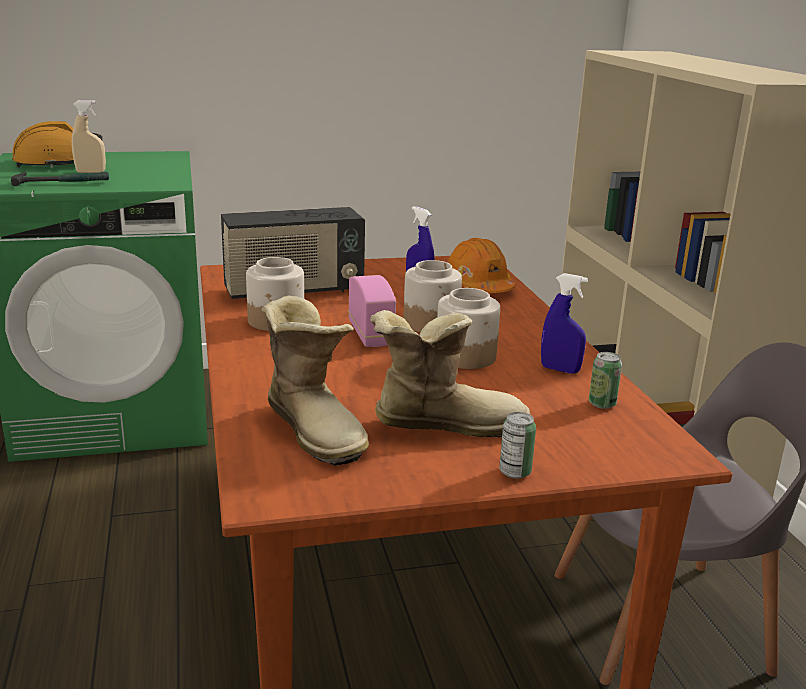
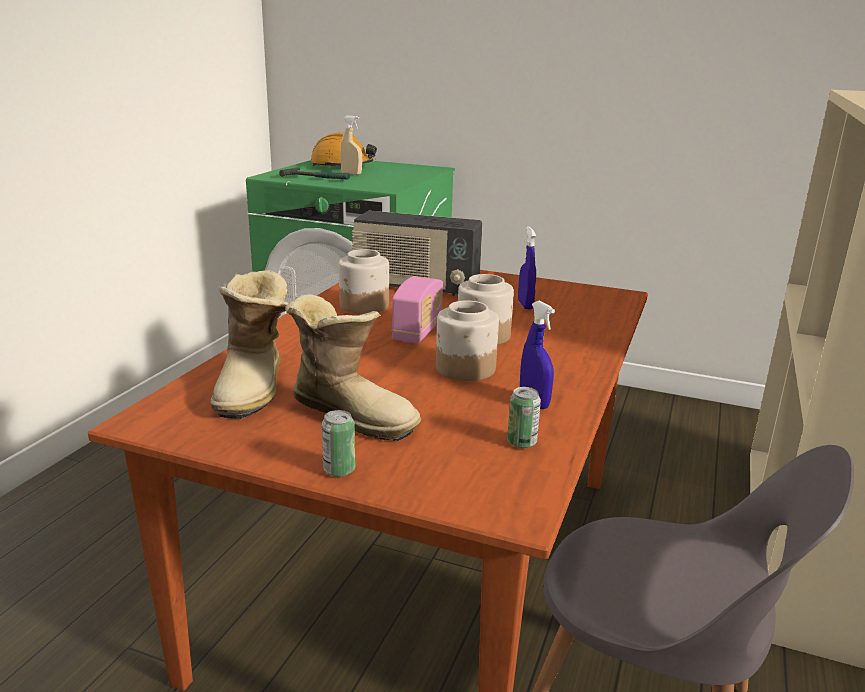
camera: 35 degrees right, 0 degrees up
(478, 286) = (582, 316): orange hard hat -> none

